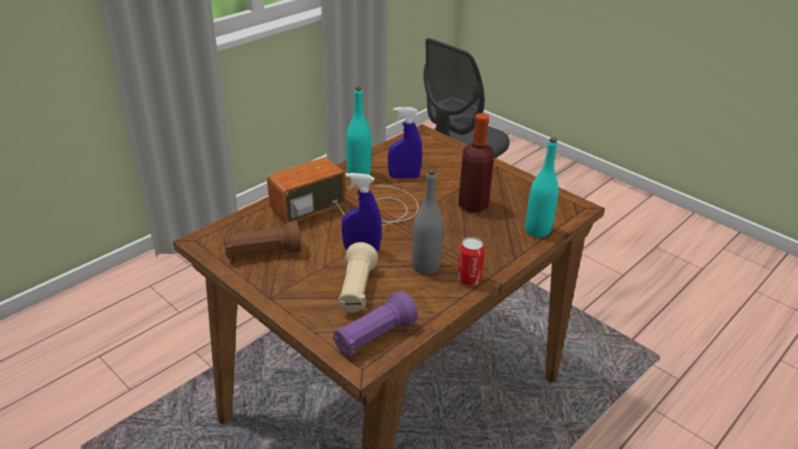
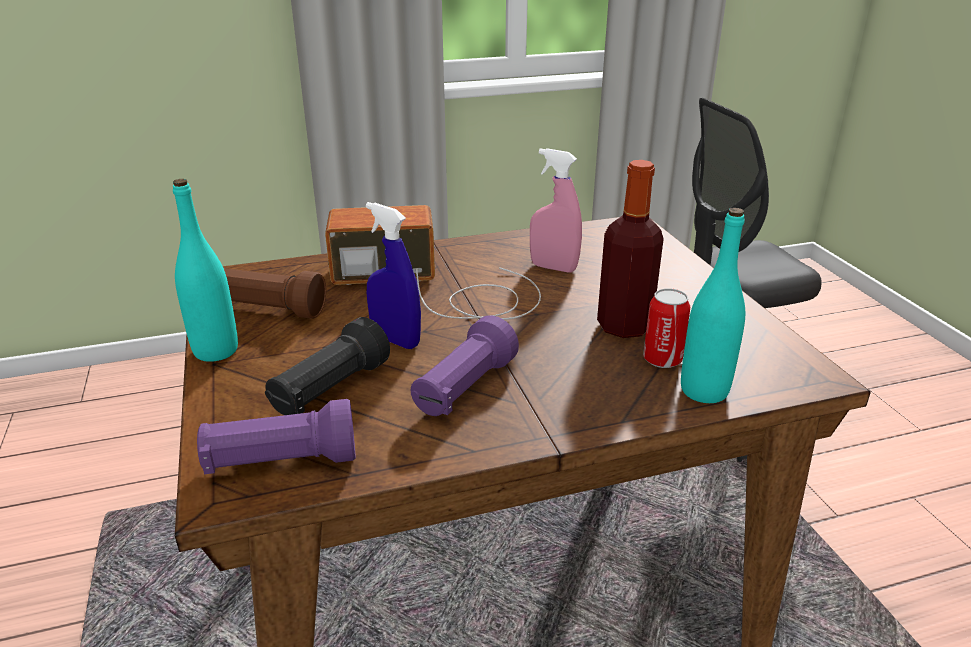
camera: 30 degrees right, 5 degrees down
(356, 290) = (330, 390): beige flashlight -> black flashlight
(359, 174) = (493, 251): turquoise bottle -> turquoise bottle (216, 351)
(404, 177) = (553, 267): blue spray bottle -> pink spray bottle
(426, 266) = (464, 389): grey bottle -> purple flashlight
(468, 279) = (512, 428): can -> can (662, 359)

